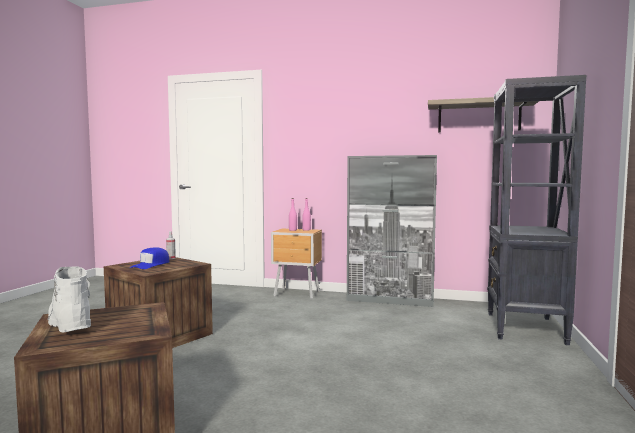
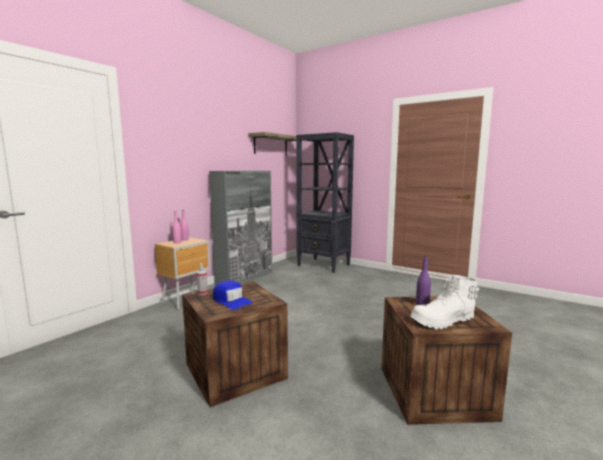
camera: 70 degrees left, 5 degrees up
(132, 316) = (422, 304): none -> purple bottle

